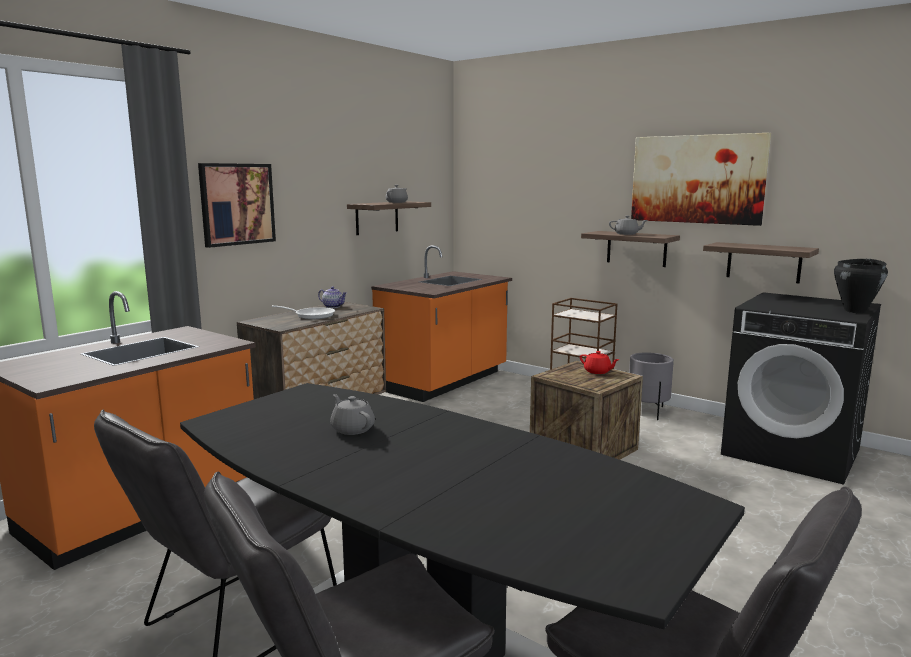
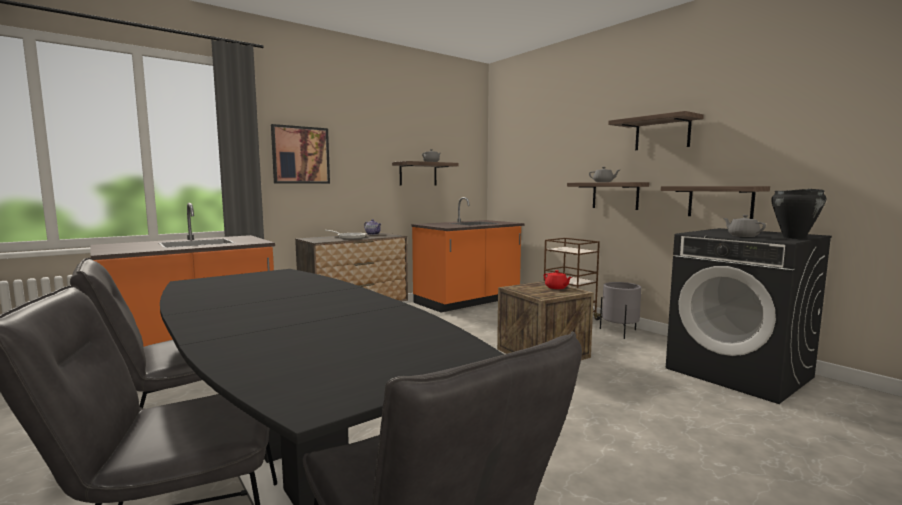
camera: 15 degrees right, 5 degrees down
(352, 429) = (273, 291): grey teapot -> grey teapot (742, 236)
(697, 179) = (662, 133): picture -> shelf

